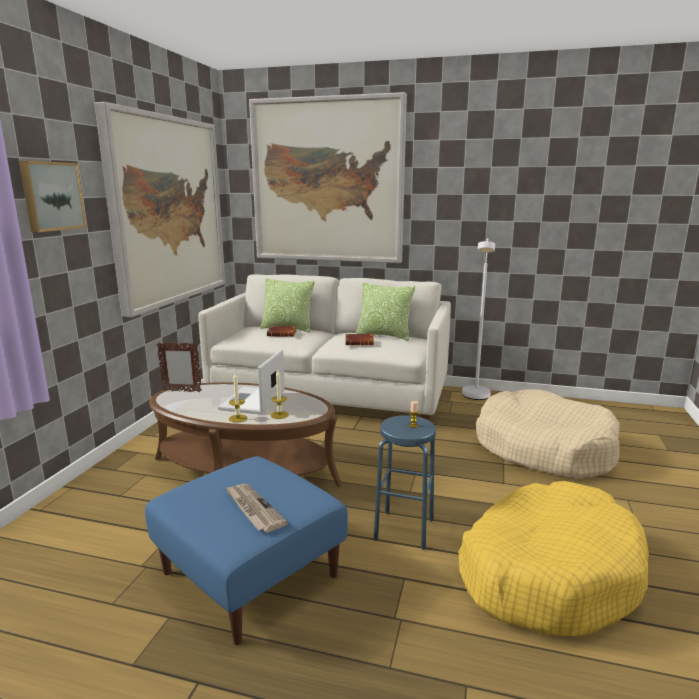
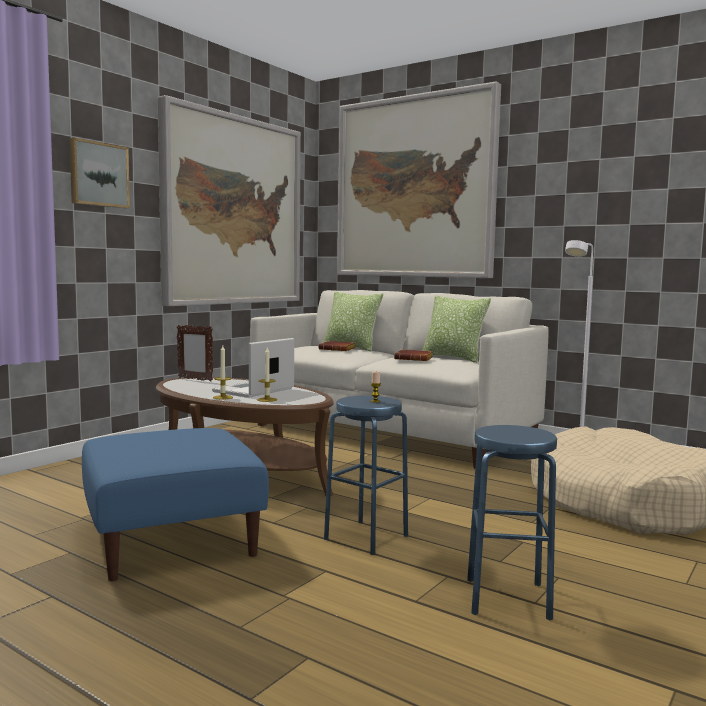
camera: 20 degrees right, 10 degrees down
(253, 509) = (166, 451): newspaper -> none
(548, 572) = (507, 598): yellow dog bed -> blue stool

